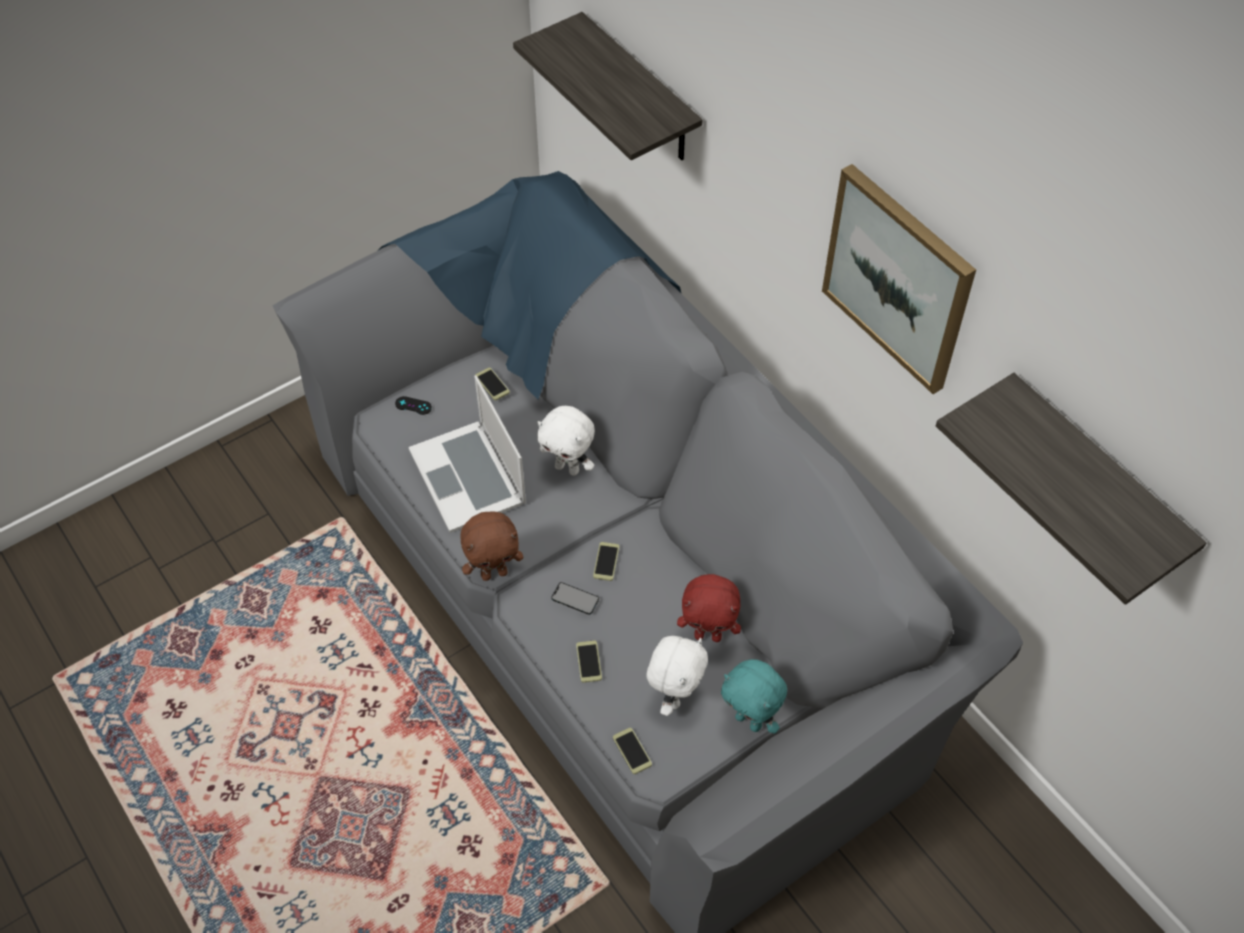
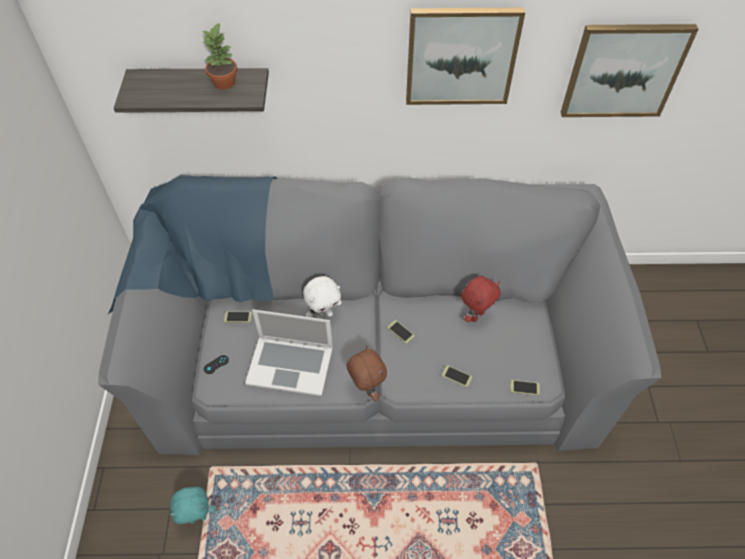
camera: 55 degrees left, 0 degrees up
(494, 573) = (366, 389): brown plush toy -> brown plush toy turned 45 degrees counterclockwise
(575, 598) = (413, 359): phone -> none
(639, 100) = (225, 82): none -> potted plant
(674, 696) = (503, 350): white plush toy -> none
(749, 721) = (539, 327): turquoise plush toy -> turquoise plush toy (198, 517)
(1094, 479) = (624, 70): shelf -> picture

